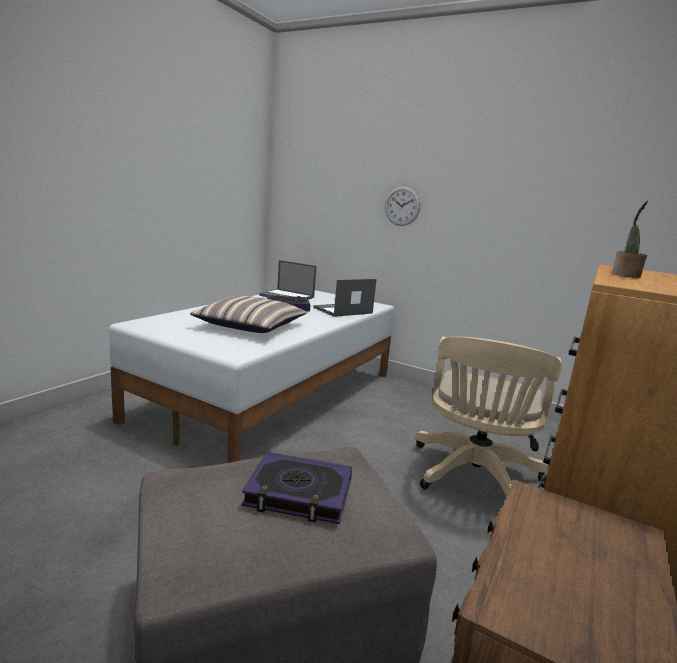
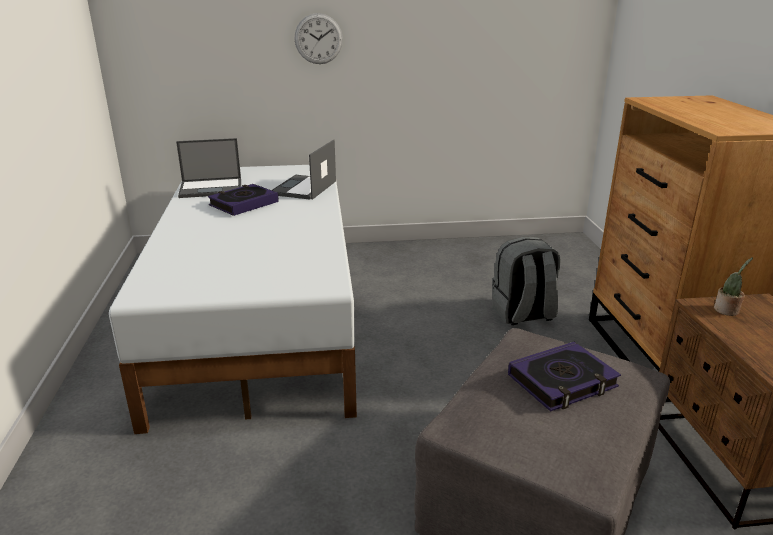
camera: 35 degrees left, 10 degrees up
(251, 326) = (264, 244): pillow -> none
(474, 478) = (523, 314): beige office chair -> grey backpack
(626, 275) = (686, 113): potted plant -> potted plant (727, 311)

